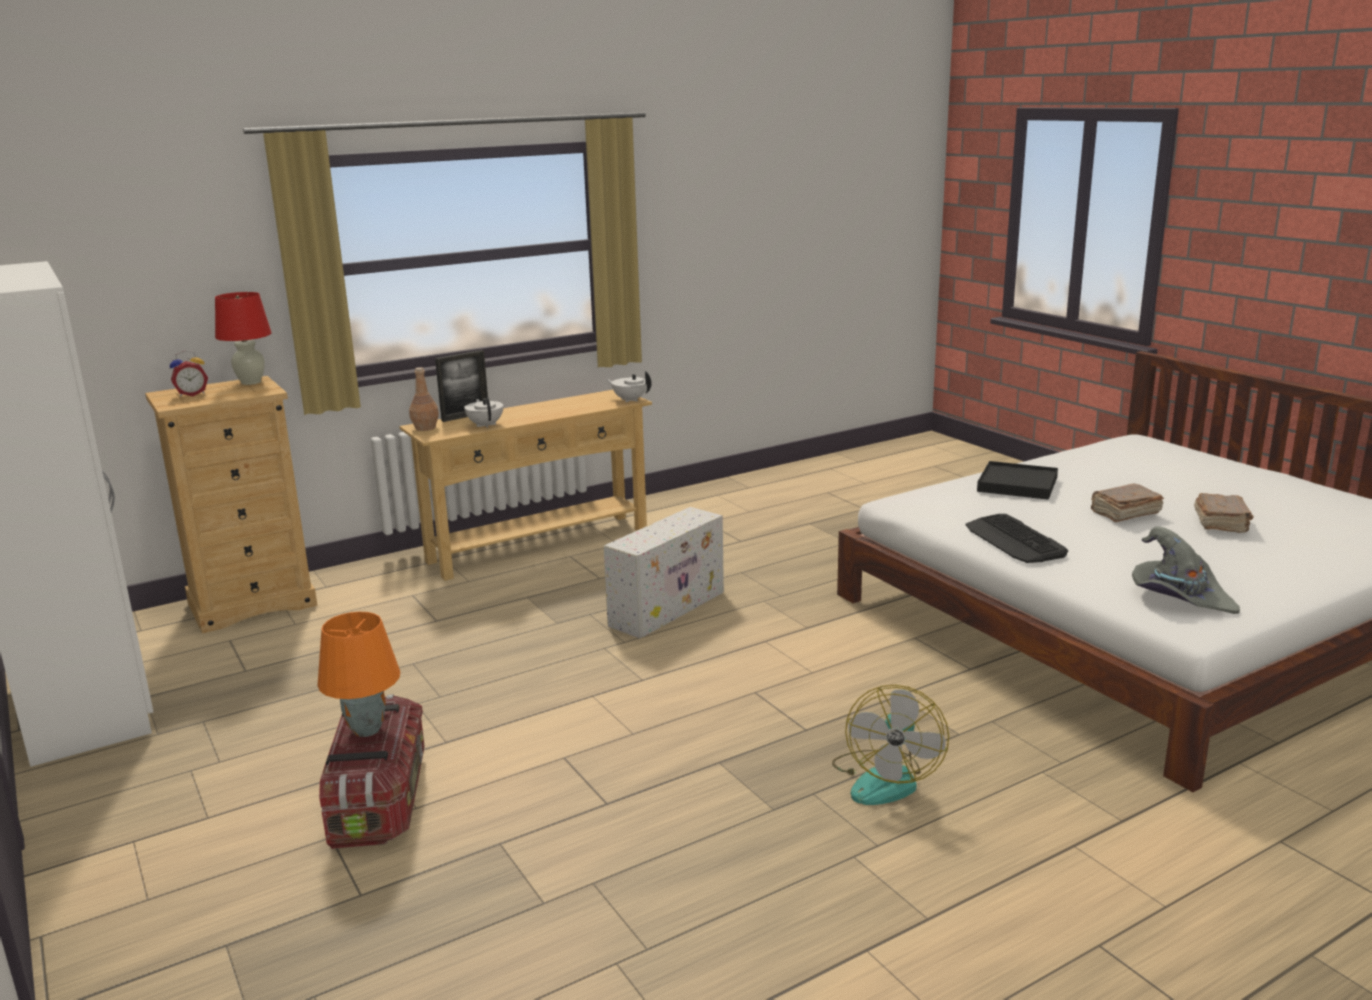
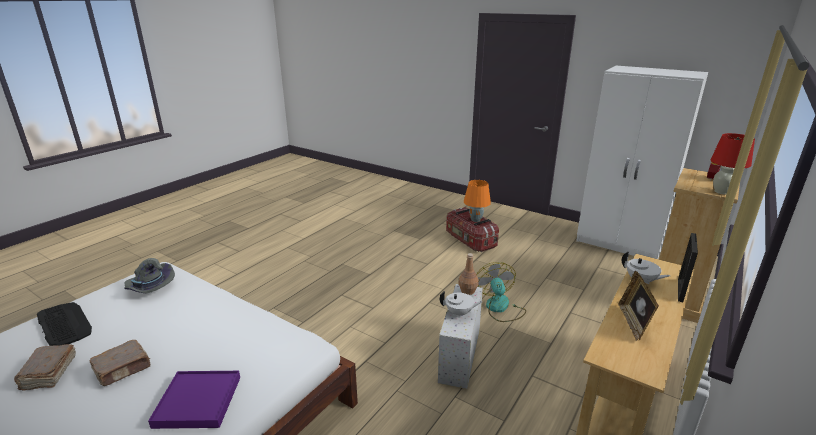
camera: 155 degrees right, 5 degrees up
(426, 428) = (670, 268): brown bottle -> brown bottle (467, 291)
(566, 408) = (633, 323): none -> picture frame
(629, 400) = (607, 356): white teapot -> white teapot (459, 313)
(885, 778) = (304, 282): fan -> fan (500, 308)
(1014, 540) = (226, 315): keyboard -> keyboard (64, 324)
(1017, 484) = (198, 401): black tray -> purple tray

